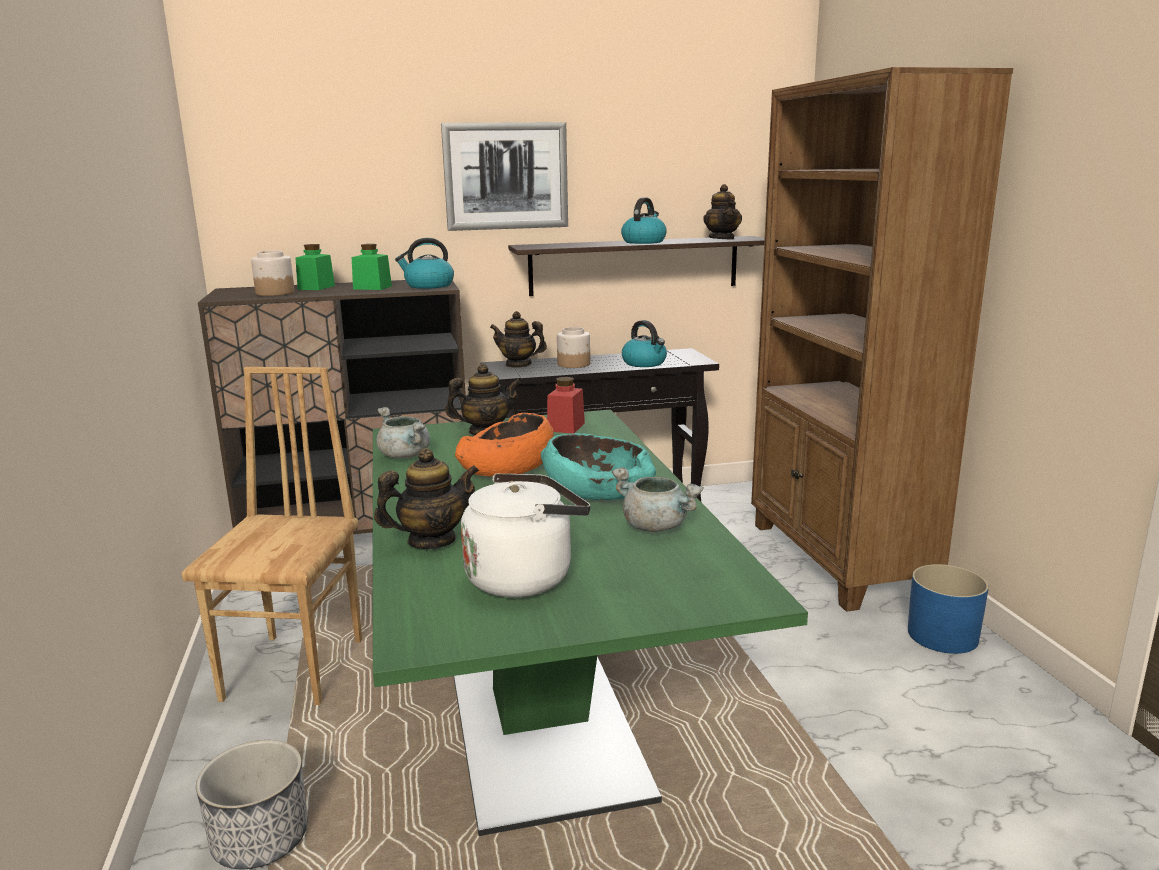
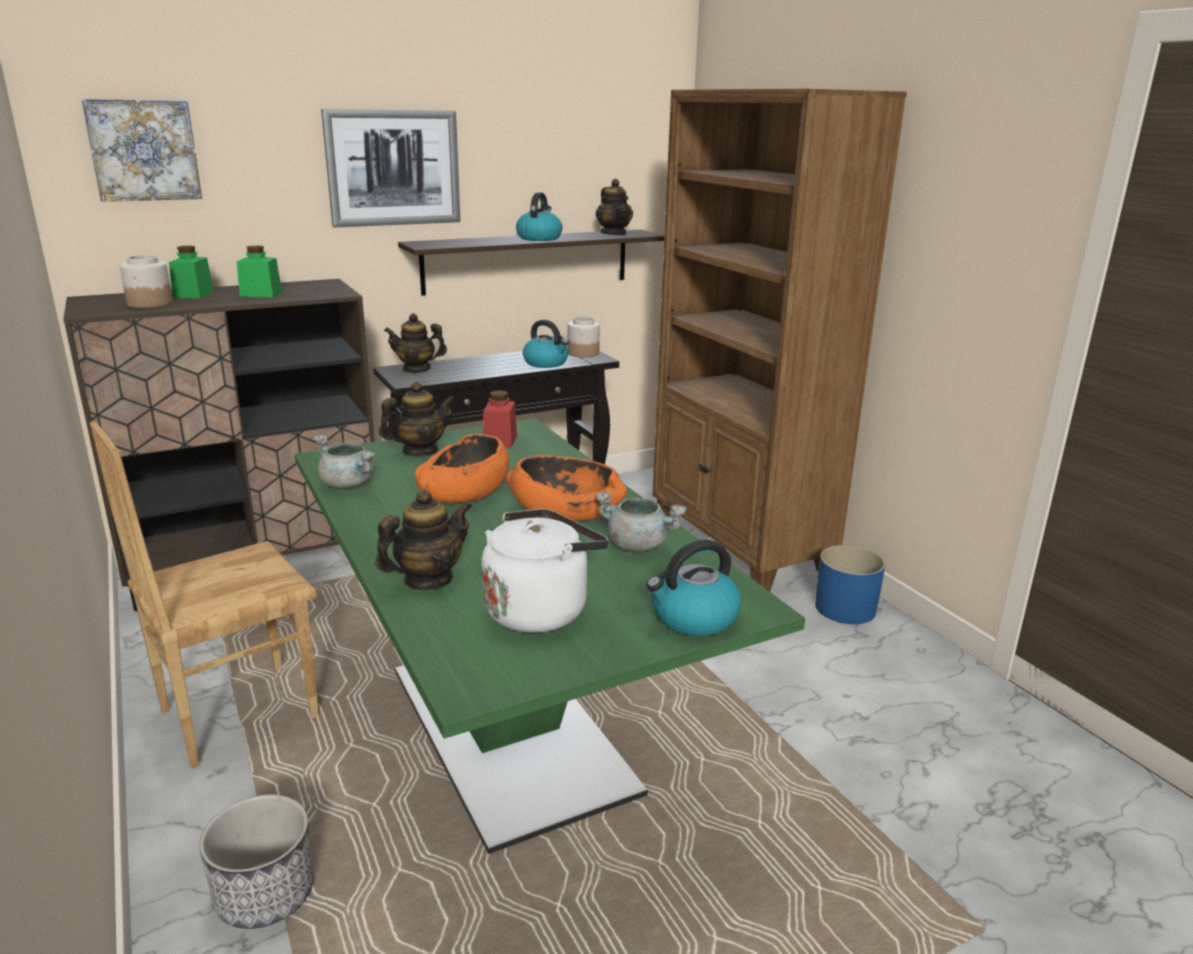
camera: 15 degrees left, 5 degrees up
(286, 162) = (143, 150): none -> picture
(297, 669) = (237, 713): brown chair -> brown chair turned 120 degrees counterclockwise
(428, 286) = (323, 291): kettle -> kettle (693, 618)
(574, 364) = (475, 366): jar -> jar (583, 353)
(597, 492) = (566, 512): turquoise bowl -> orange bowl

